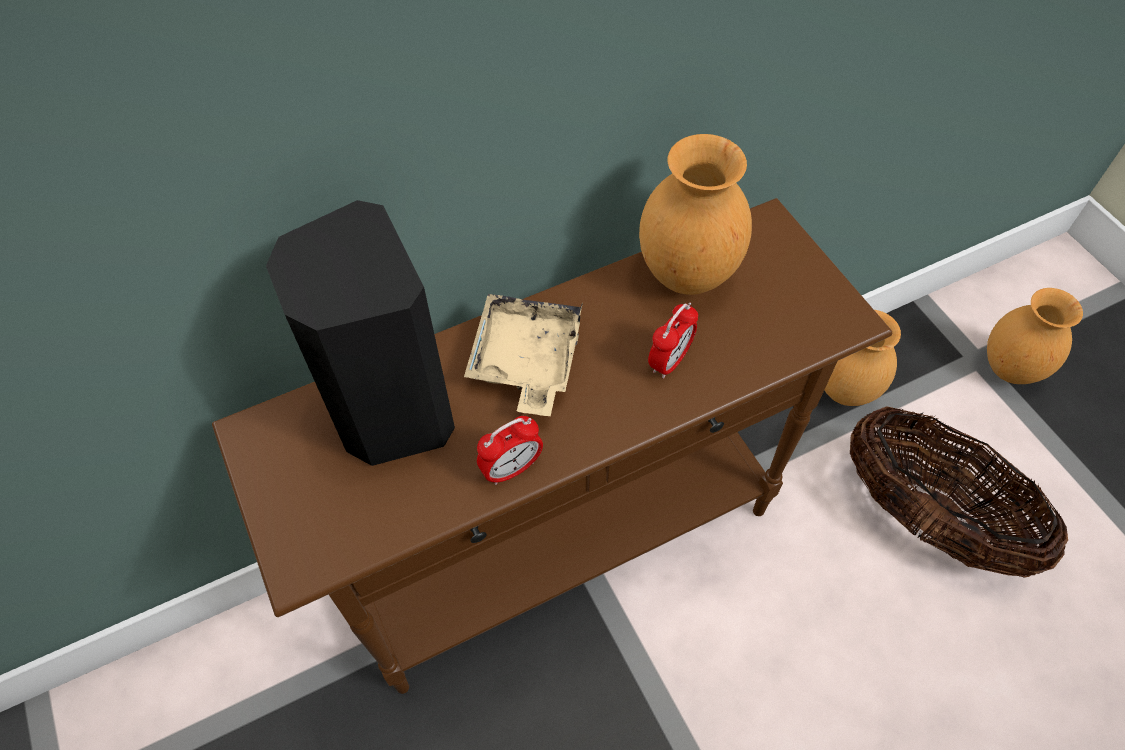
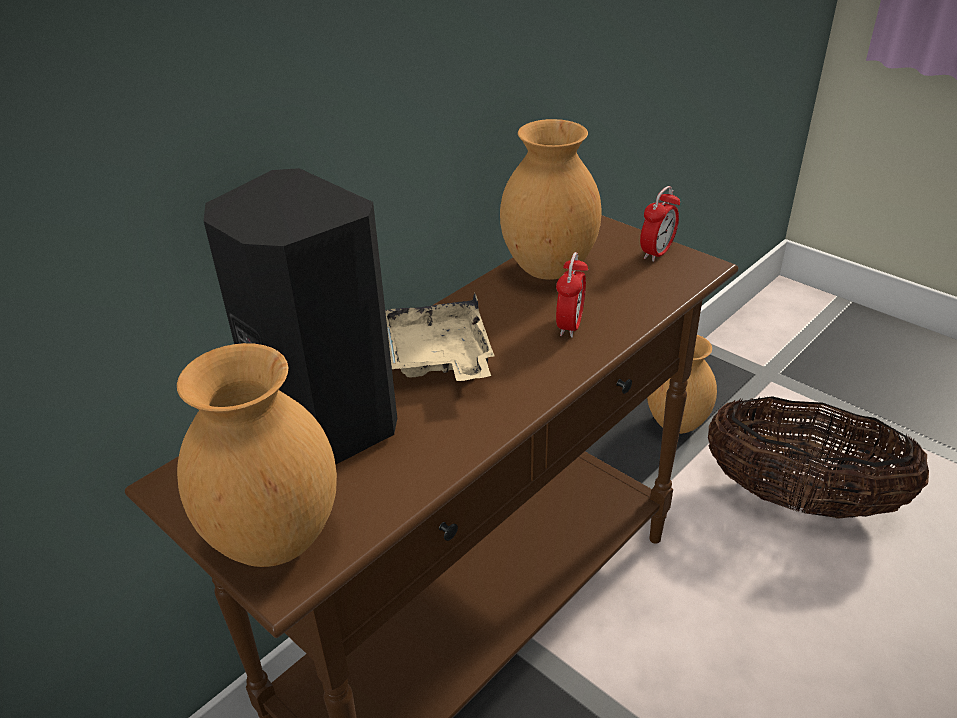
camera: 20 degrees left, 20 degrees down
(511, 469) = (470, 435): alarm clock -> alarm clock (657, 253)
(1008, 368) = (794, 373): brown vase -> brown vase (274, 539)

